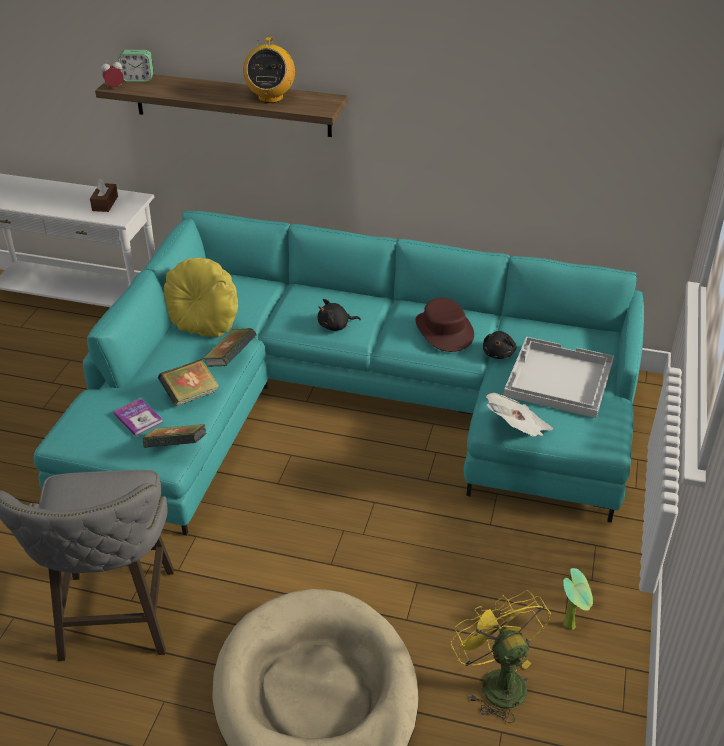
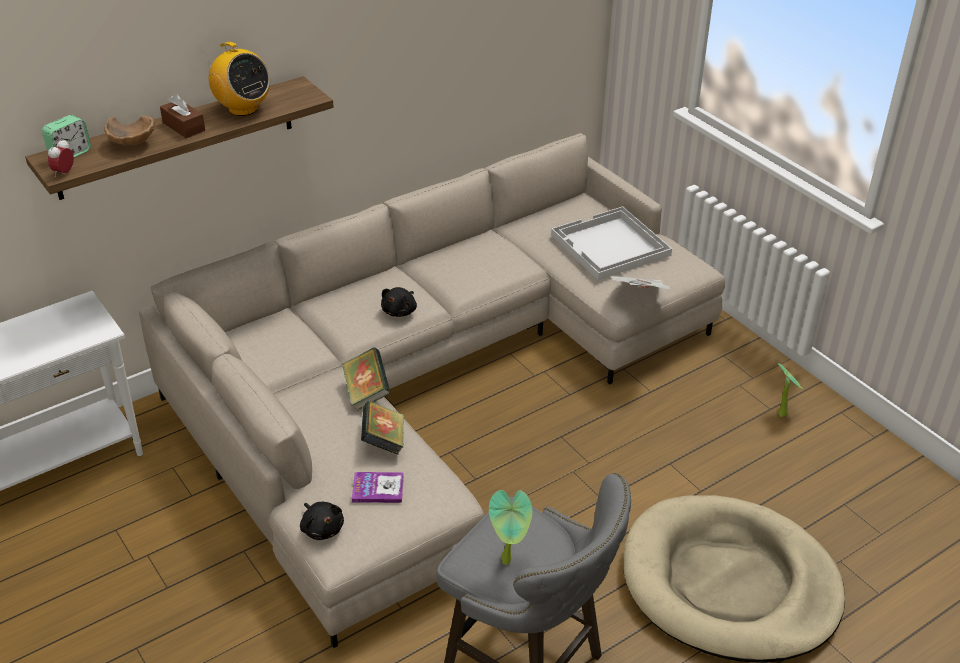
camera: 50 degrees left, 0 degrees up
(75, 502) = (509, 560): none -> potted plant
(105, 203) = (58, 327): brown tissue box -> brown tissue box (184, 127)
(174, 89) = (132, 145): none -> brown bowl
(177, 449) = (449, 485): book -> none
(204, 327) = (290, 386): yellow pillow -> none
(349, 405) = (430, 384): turquoise sofa -> beige sofa
(443, 330) = (484, 262): brown hat -> none
(497, 681) = (799, 479): yellow fan -> none
(498, 353) = (542, 254): black plush toy -> black plush toy (322, 528)

